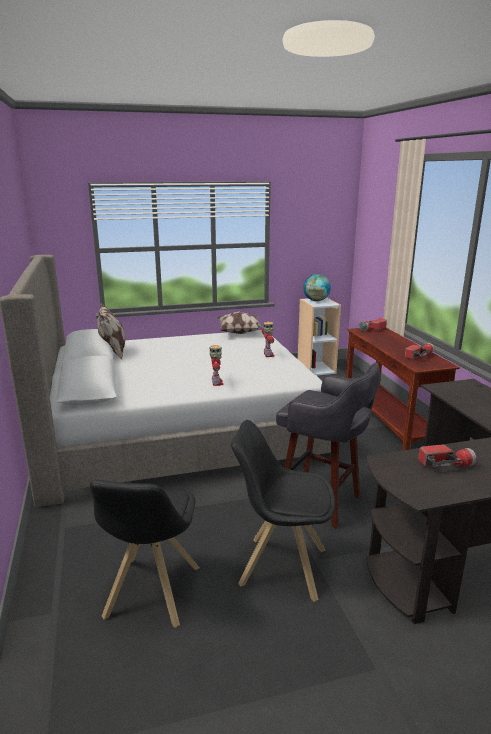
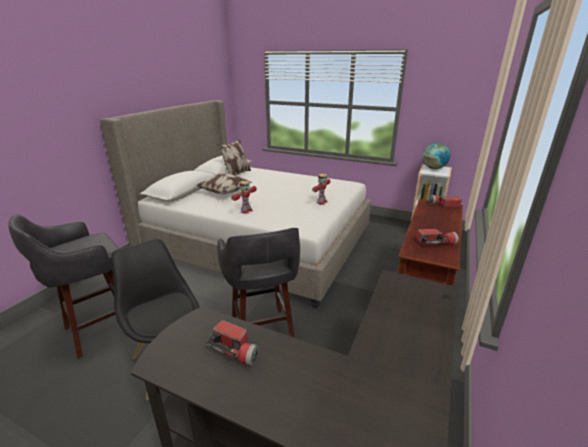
camera: 40 degrees right, 5 degrees up
(151, 592) = (97, 330): black chair -> grey stool
(240, 333) = (337, 181): pillow -> pillow (225, 193)

